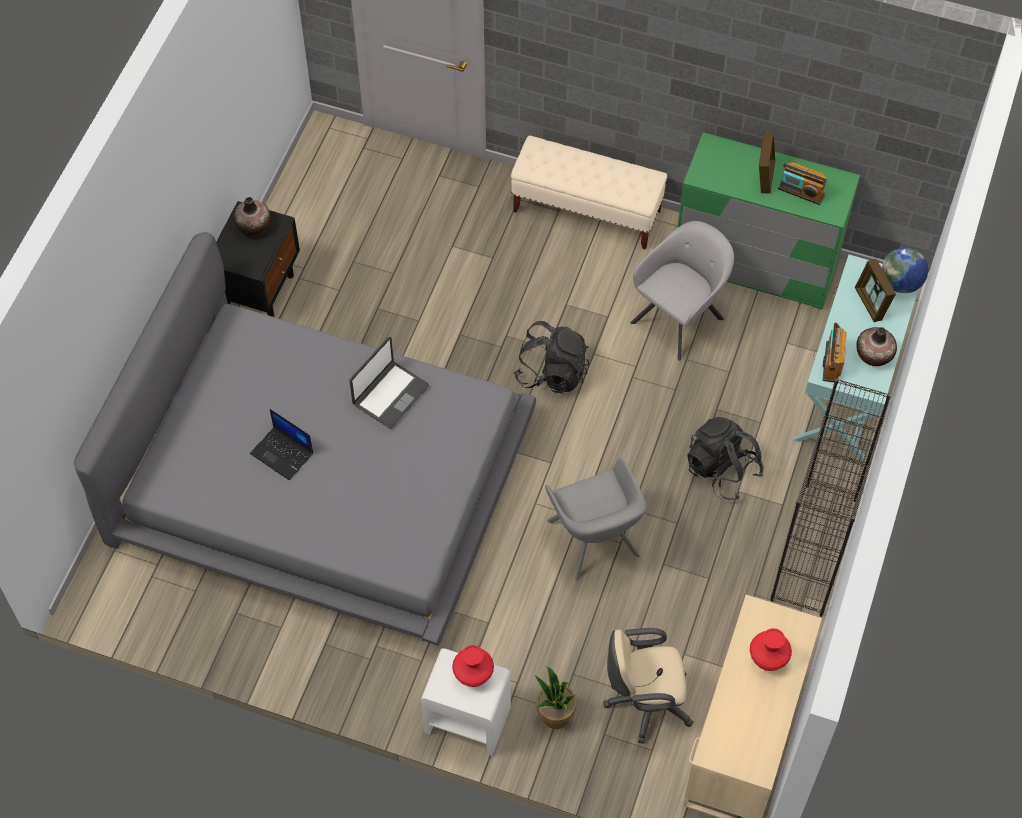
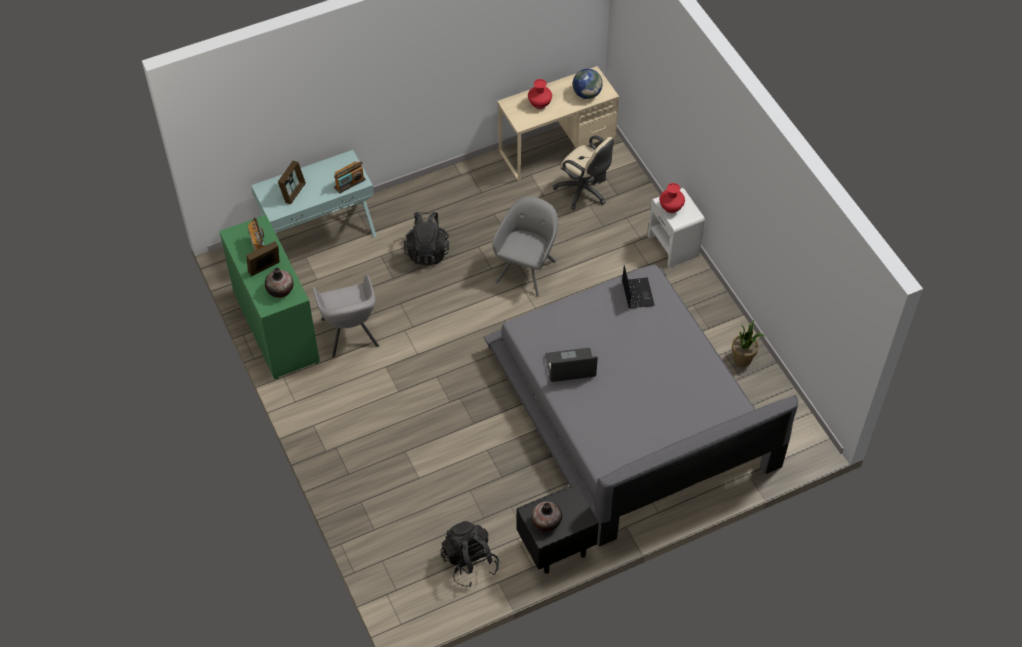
camera: 135 degrees left, 5 degrees down
(283, 453) = (658, 381): laptop -> laptop (637, 293)
(552, 372) = (450, 362): black backpack -> black backpack (469, 562)
(555, 716) = (631, 217): potted plant -> potted plant (742, 359)
(587, 211) = (321, 433): beige bench -> none
(680, 317) = (350, 335): grey armchair -> grey armchair turned 105 degrees counterclockwise
(814, 550) = (432, 187): black bookcase -> none
(873, 355) = (326, 171): vase -> vase (280, 290)
(900, 283) = (266, 189): globe -> globe (587, 94)

